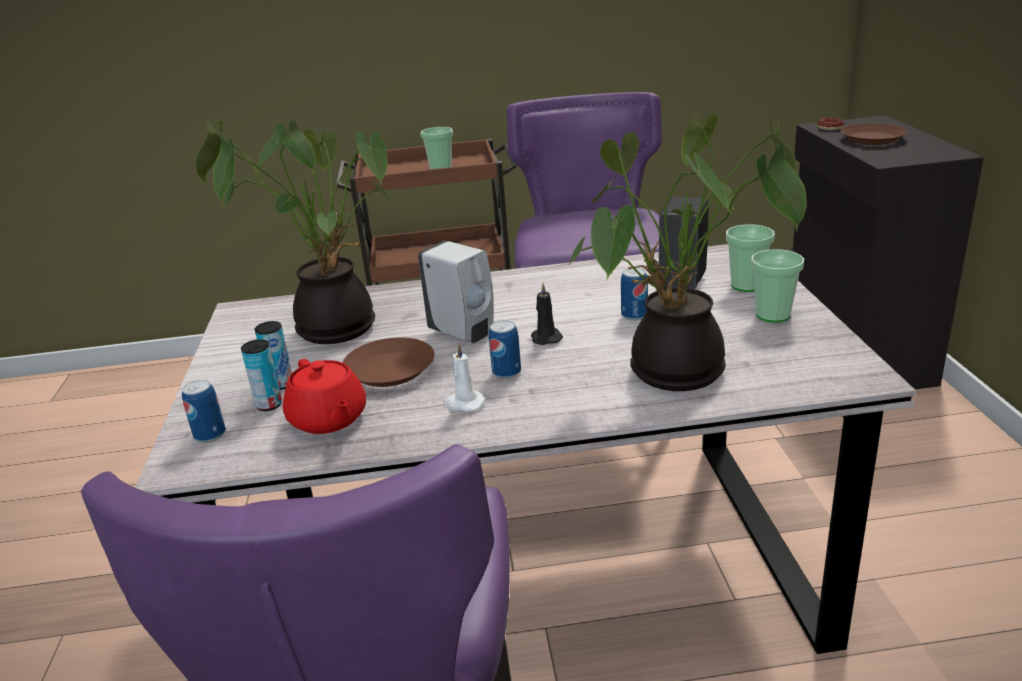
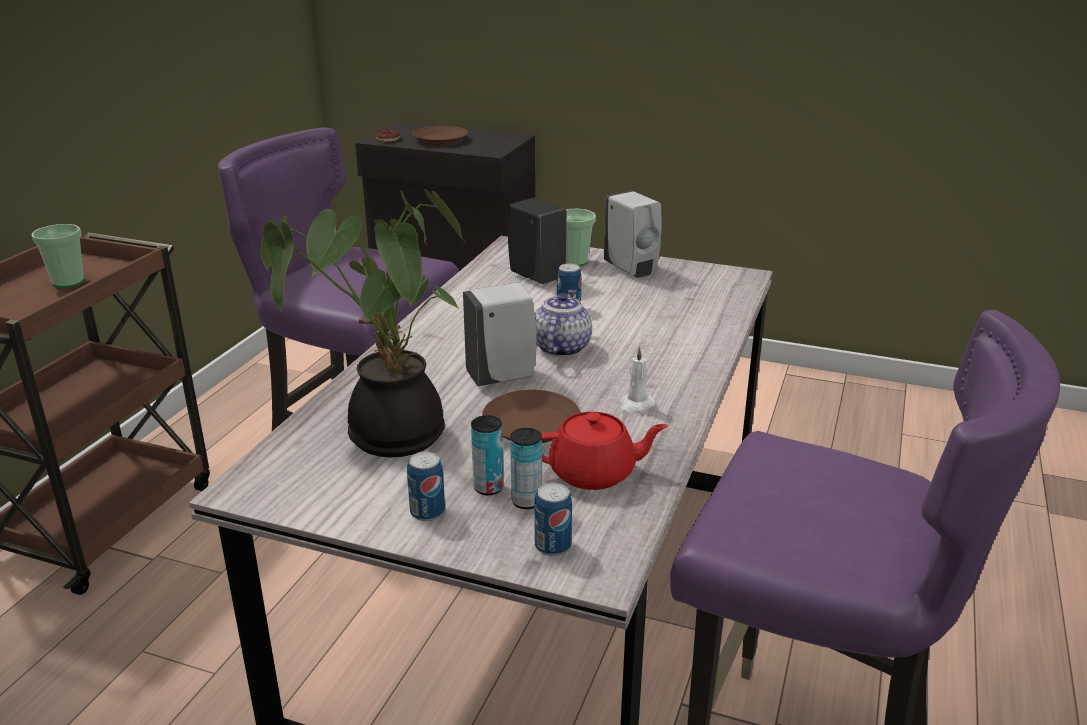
camera: 65 degrees left, 0 degrees up
(506, 372) = (602, 377): can -> can (427, 512)
(546, 337) = (561, 347): black candle -> teapot
(675, 376) = (681, 322): potted plant -> none
(773, 315) = (631, 269): cup -> white soap dispenser

